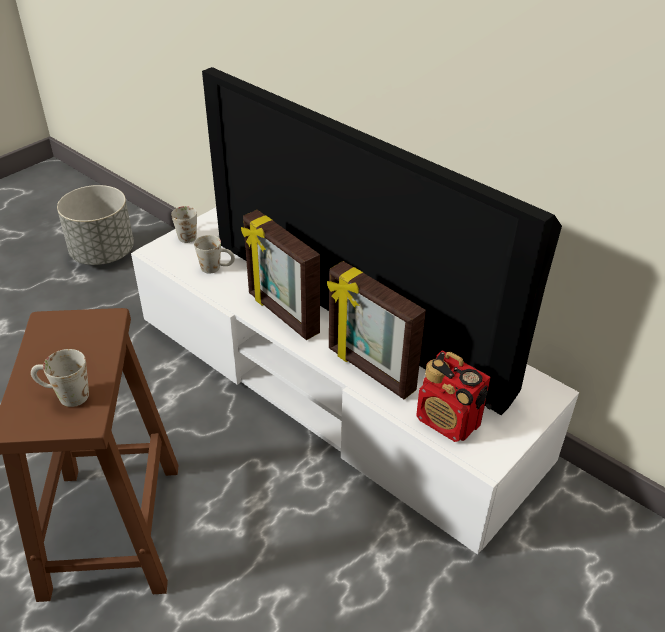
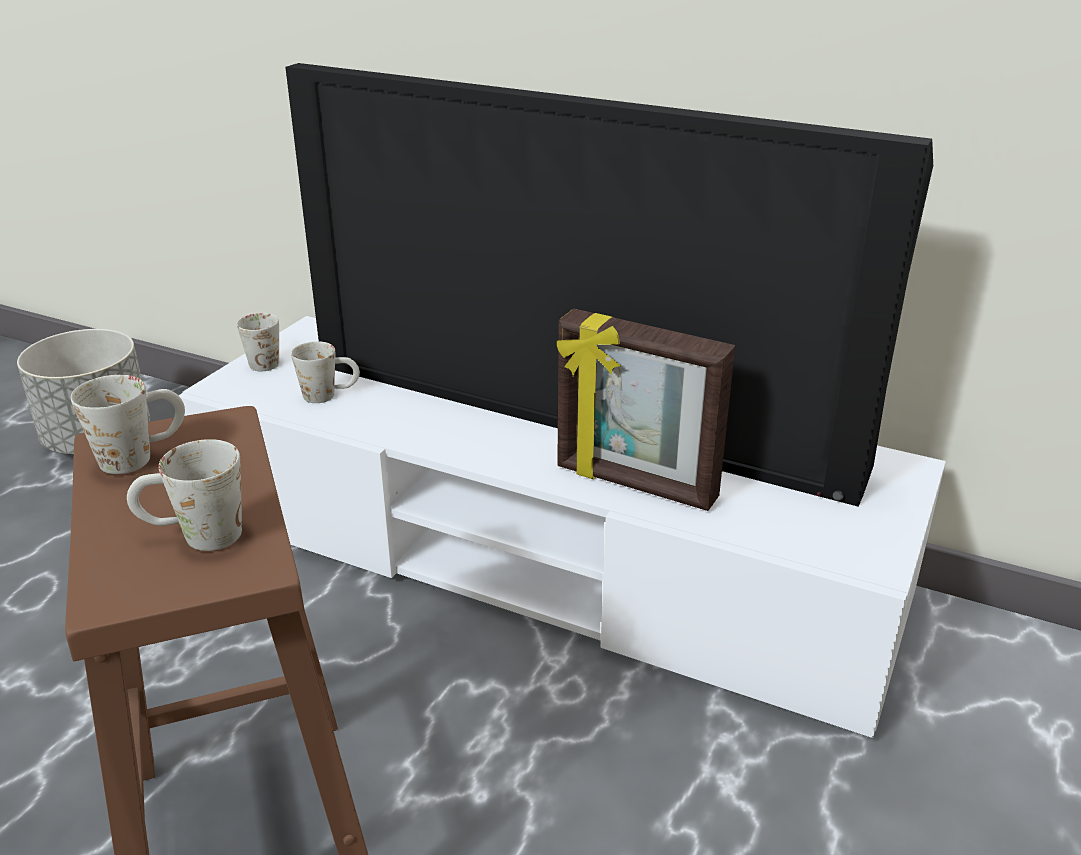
camera: 15 degrees left, 10 degrees down
(58, 334) = (141, 455): none -> white mug
(282, 314) = (461, 436): picture frame -> none
(448, 422) = (789, 528): radio -> none

